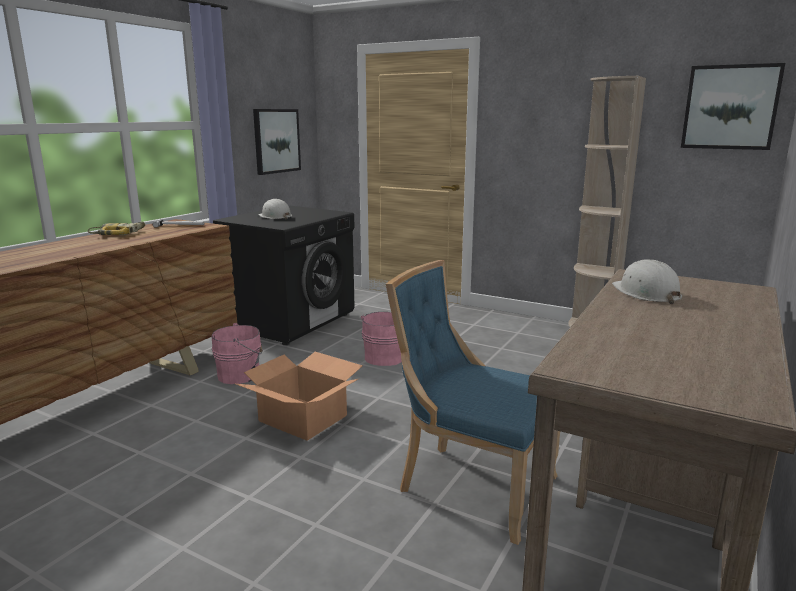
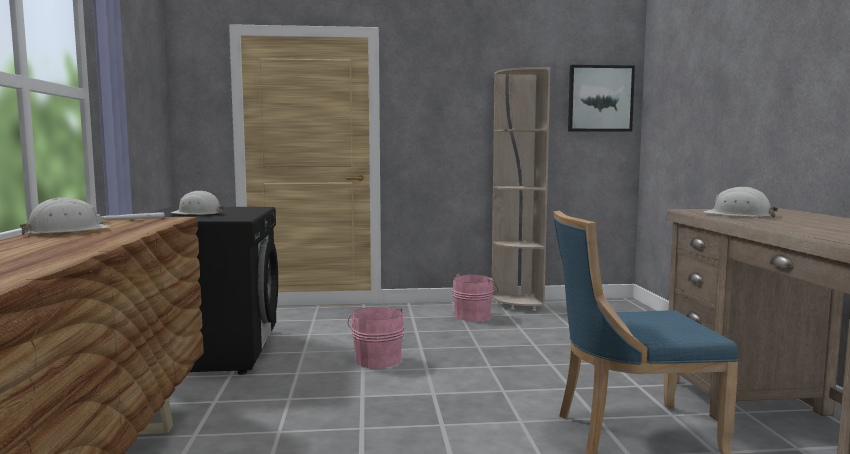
camera: 35 degrees left, 10 degrees down
(119, 234) = (68, 231): power drill -> white hard hat
(241, 374) = (240, 414): pink bucket -> pink bucket (474, 316)
(276, 141) = (144, 128): picture -> none
(303, 418) = (391, 431): cardboard box -> none

